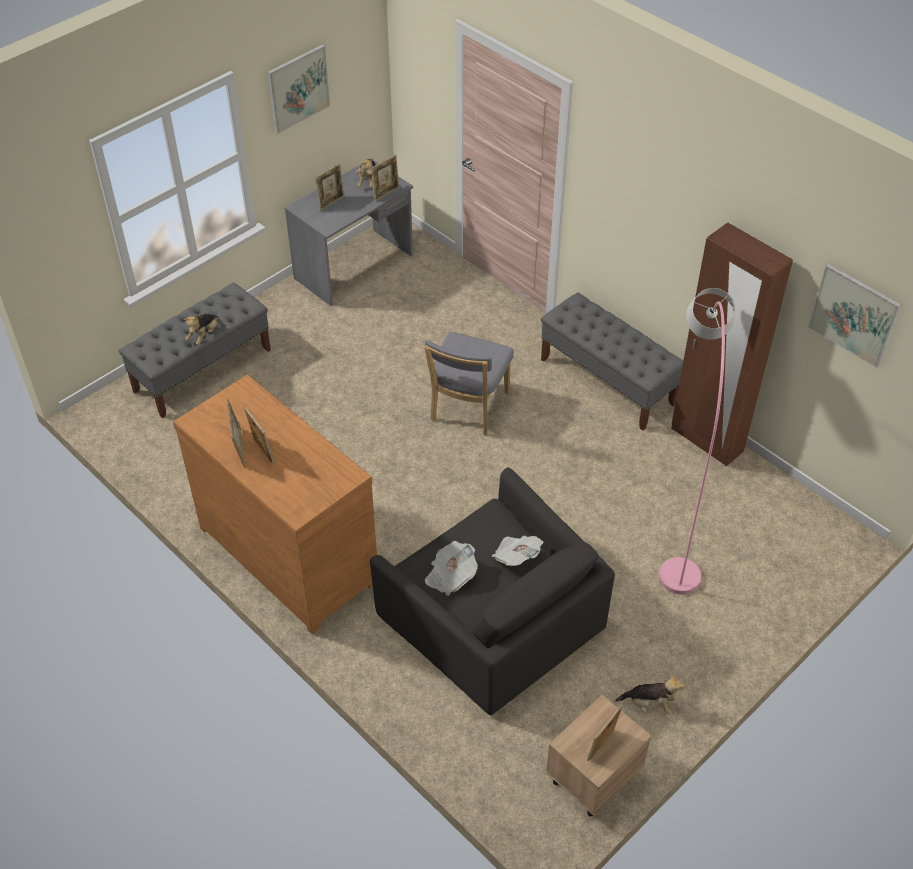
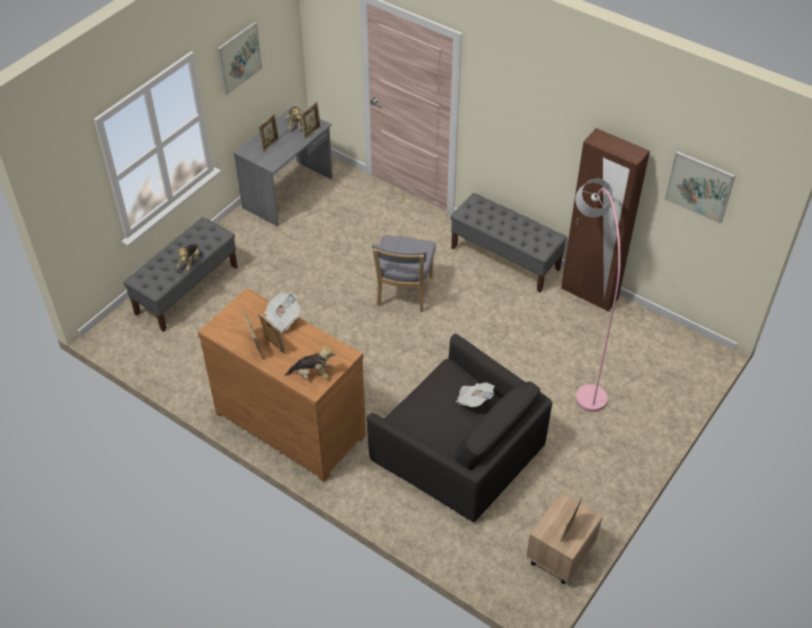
camera: 10 degrees left, 0 degrees up
(450, 576) = (427, 422): newspaper -> newspaper (280, 321)
(649, 704) = (589, 496): plush toy -> plush toy (312, 374)

